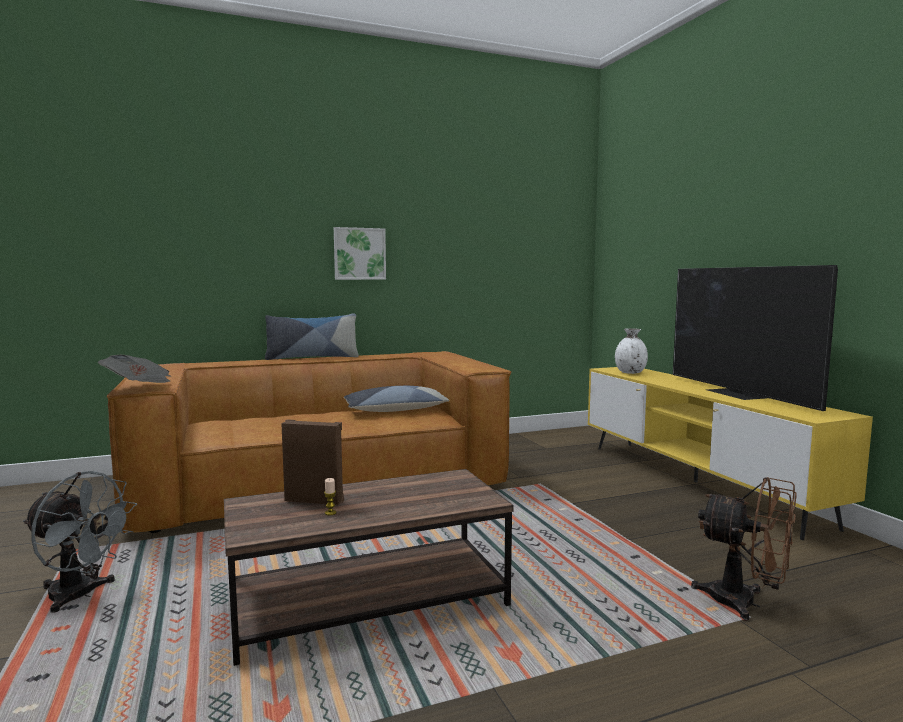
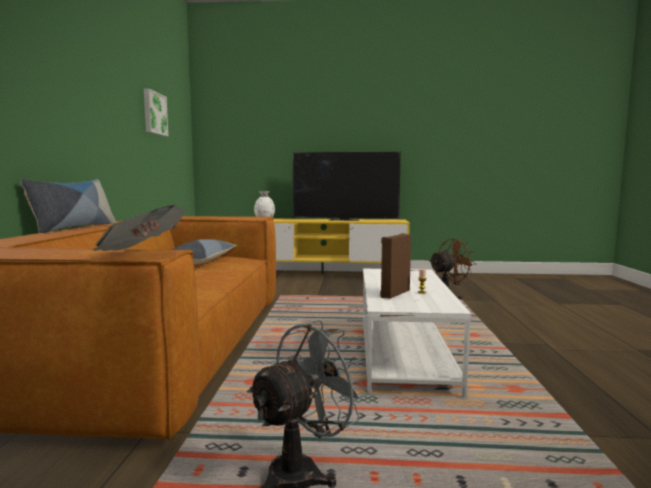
camera: 65 degrees left, 0 degrees up
(359, 254) = (85, 116): picture -> picture (154, 113)
(369, 601) = (403, 355): brown coffee table -> white coffee table

